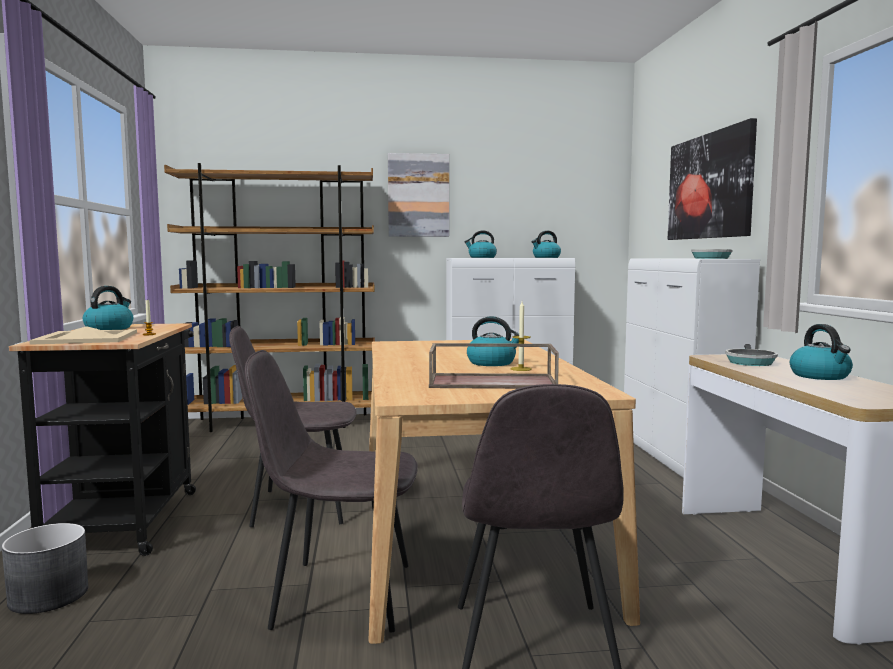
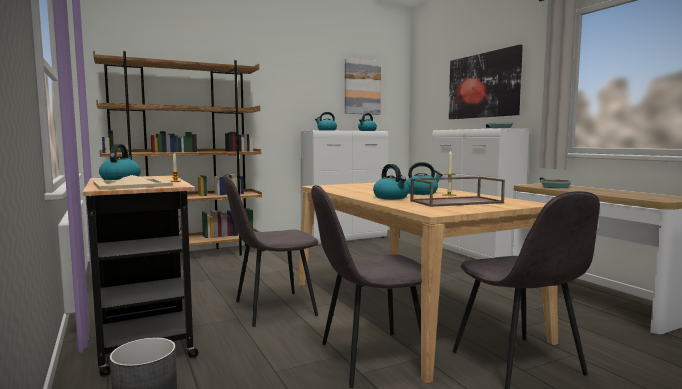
camera: 20 degrees left, 0 degrees up
(418, 195) = (280, 86): picture -> picture (362, 87)
(820, 376) = (606, 191): kettle -> kettle (391, 197)

